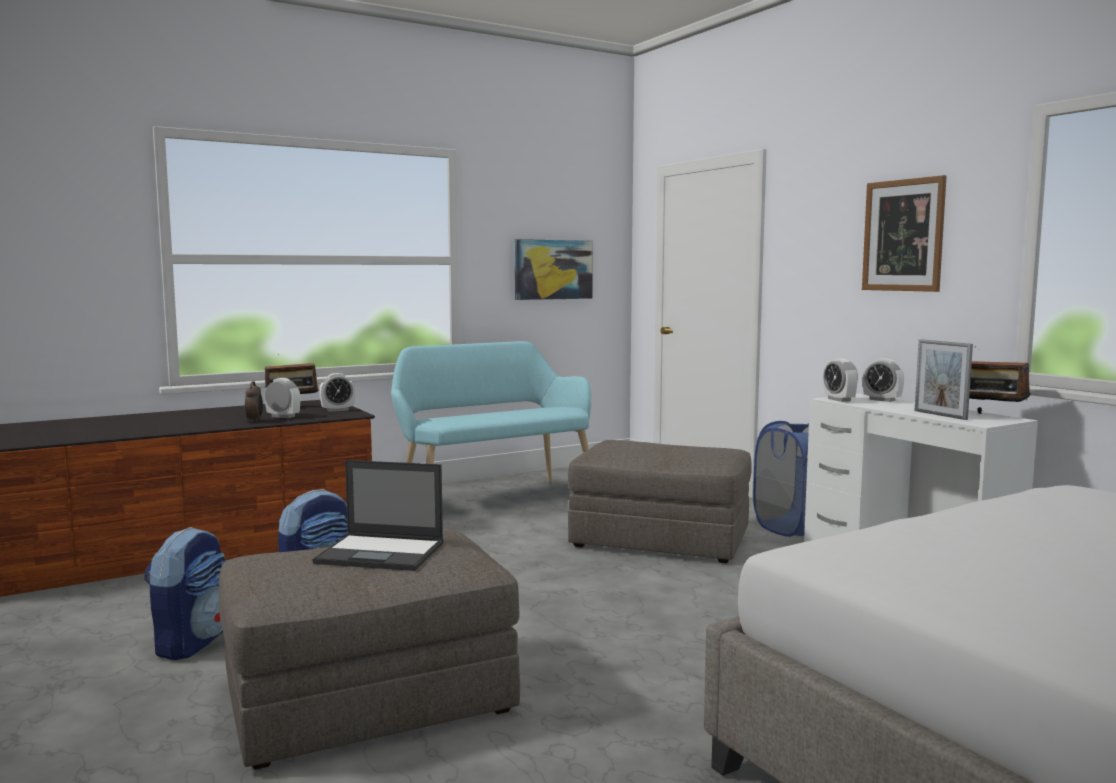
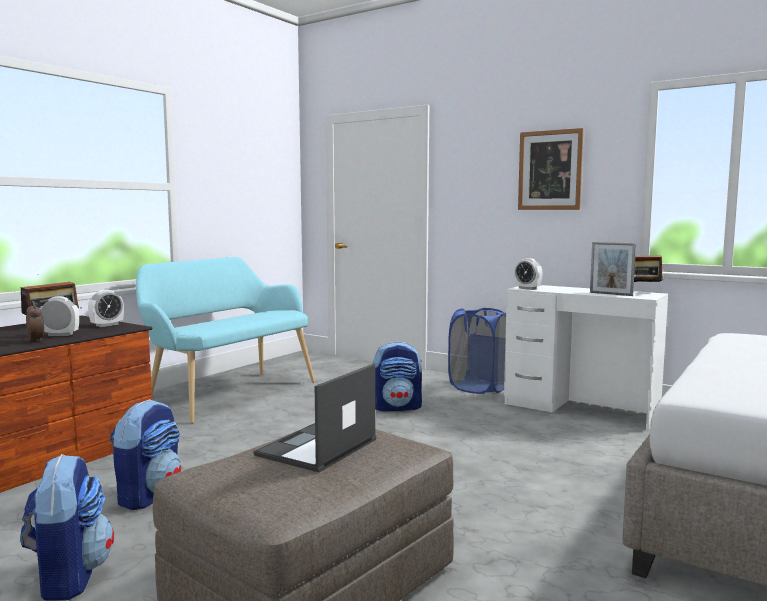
camera: 25 degrees left, 0 degrees up
(382, 553) = (316, 448): laptop -> laptop turned 135 degrees clockwise
(553, 269) = (247, 197): picture -> none
(661, 539) = (397, 407): grey ottoman -> backpack
(882, 400) = (552, 287): alarm clock -> none

